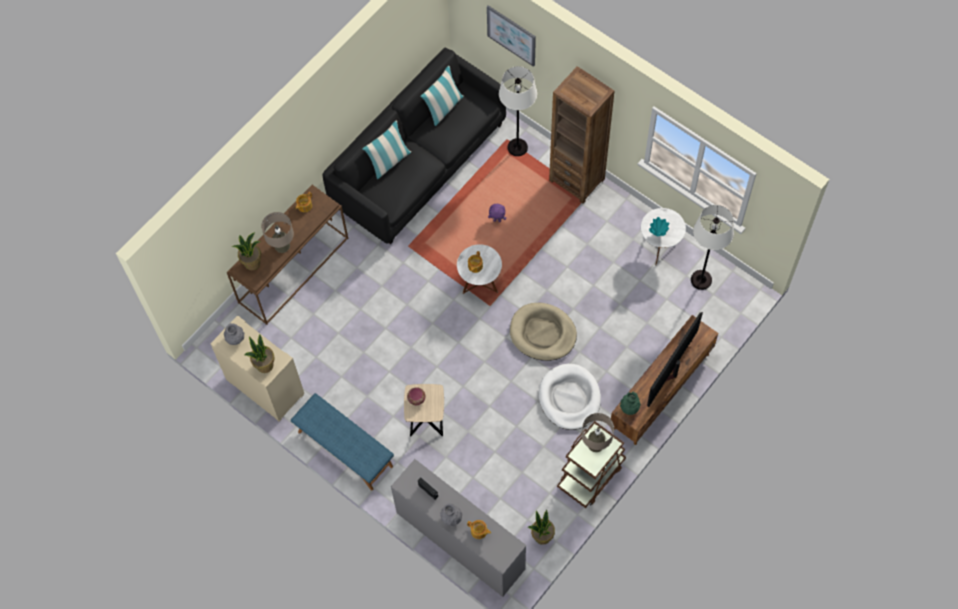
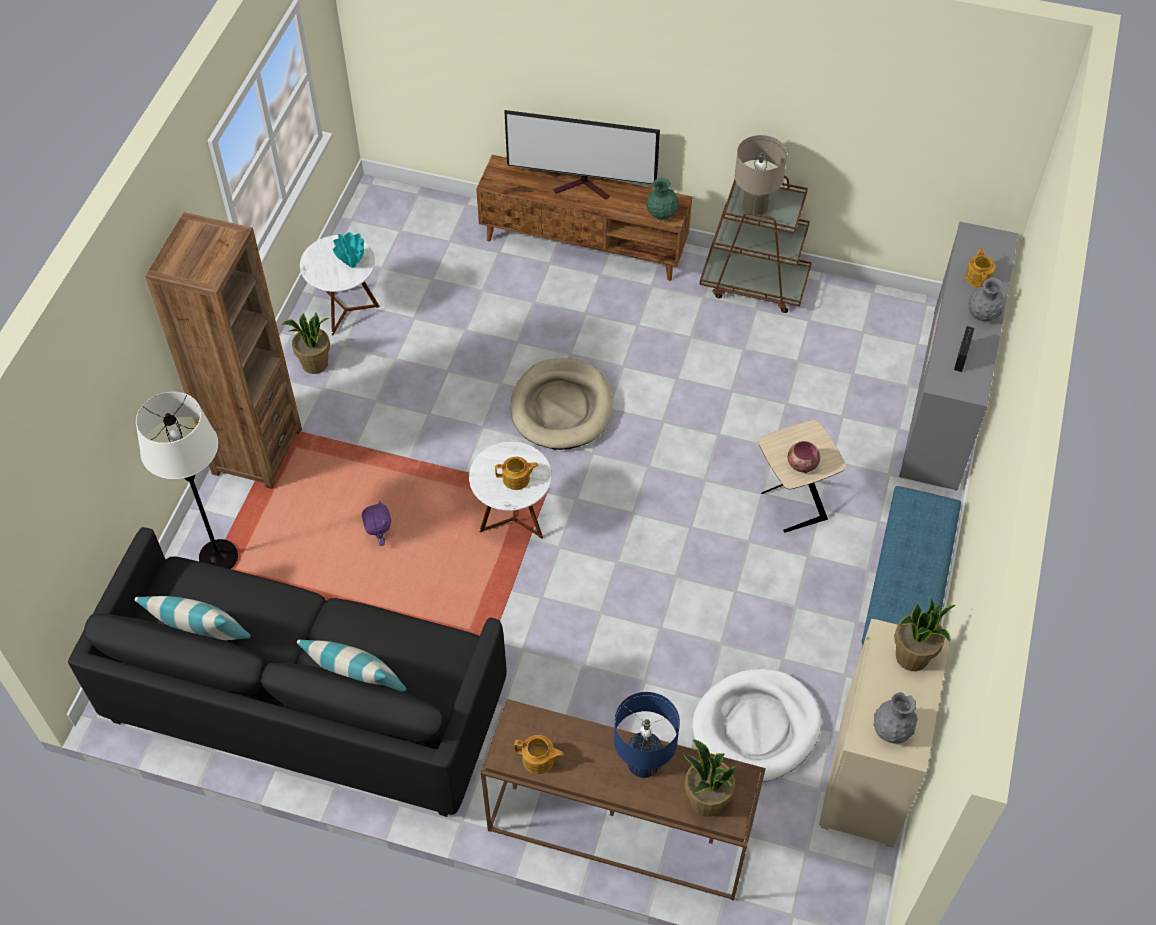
camera: 115 degrees left, 10 degrees down
(282, 246) = (643, 762): beige table lamp -> blue table lamp
(511, 35) = (77, 435): picture -> none
(542, 536) = (876, 309): potted plant -> potted plant (315, 364)
(569, 398) = (651, 342): white dog bed -> white dog bed (756, 727)
(701, 280) = (382, 249): white floor lamp -> none

